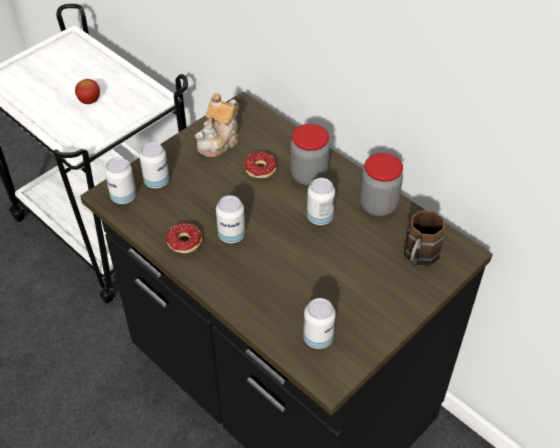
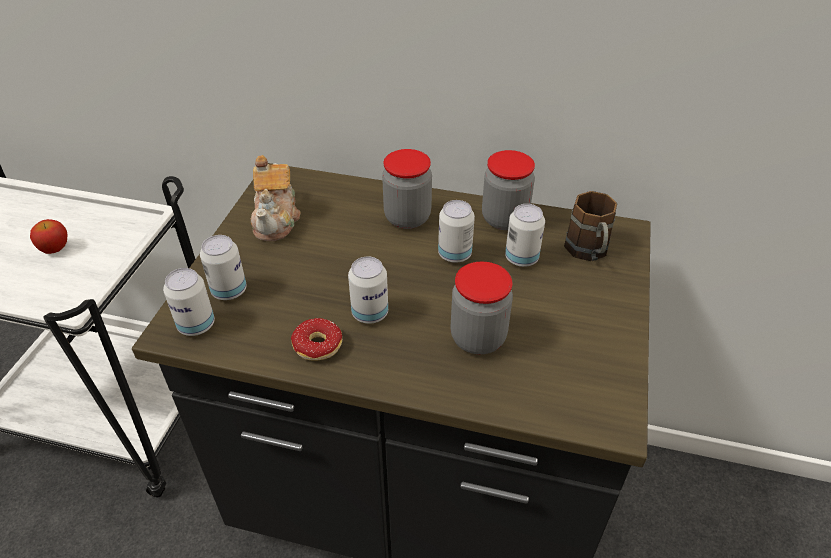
camera: 30 degrees left, 5 degrees down
(258, 173) = (349, 236): donut -> none
(287, 283) = (478, 338): none -> jar
(318, 338) = (562, 383): can -> can (521, 258)

